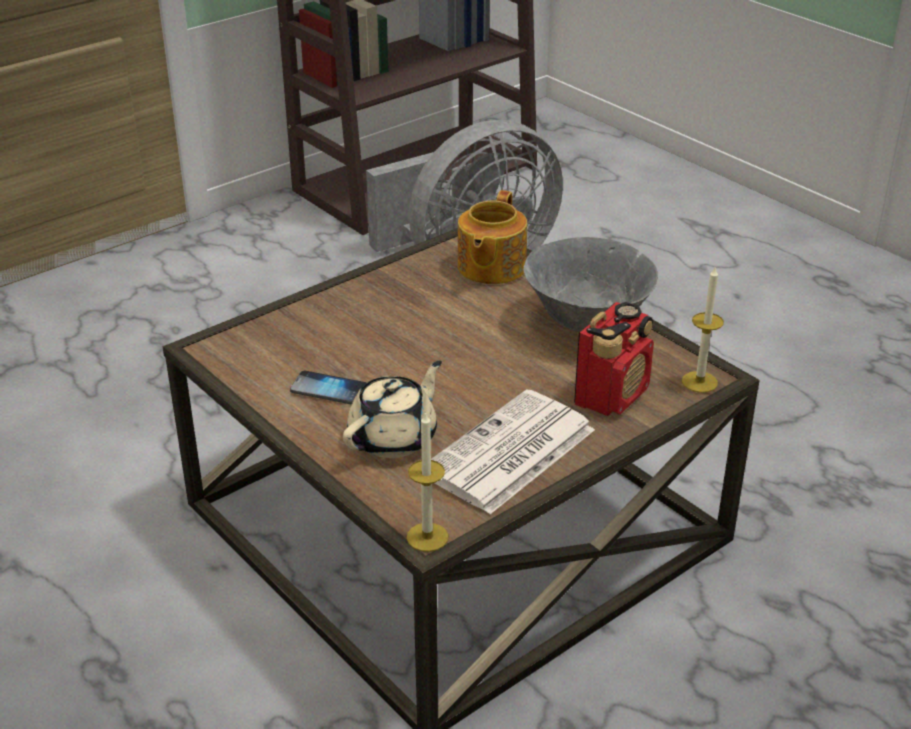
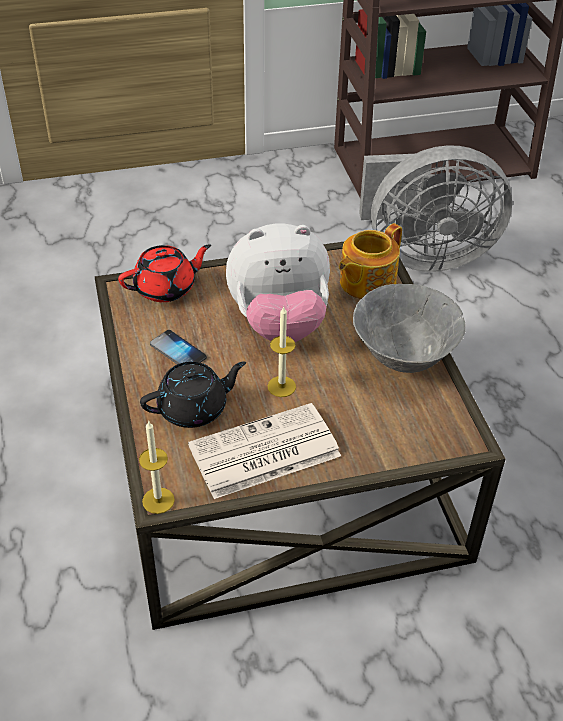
camera: 25 degrees right, 10 degrees up
(264, 333) = (166, 288): none -> red teapot
(394, 438) = (194, 408): beige teapot -> black teapot
(425, 331) = (279, 324): none -> plush toy
(612, 395) = (377, 430): radio -> none
(699, 382) = (454, 443): candle -> candle (281, 386)

